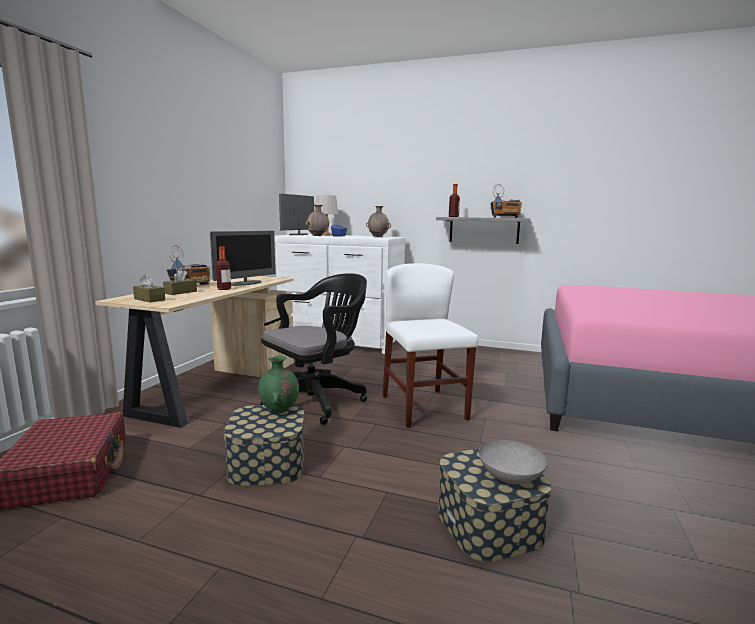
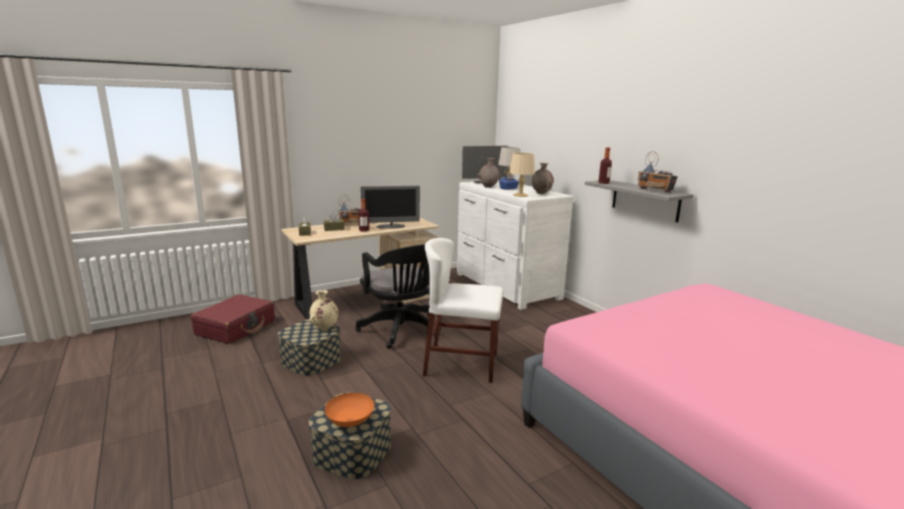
camera: 40 degrees right, 5 degrees up
(279, 411) = (324, 328): green vase -> beige vase
(317, 400) = (402, 331): black office chair -> black office chair turned 60 degrees clockwise
(369, 237) = (520, 195): none -> beige table lamp
(424, 407) = (461, 364): white chair -> white chair turned 105 degrees counterclockwise
(511, 479) = (350, 422): grey bowl -> orange bowl

